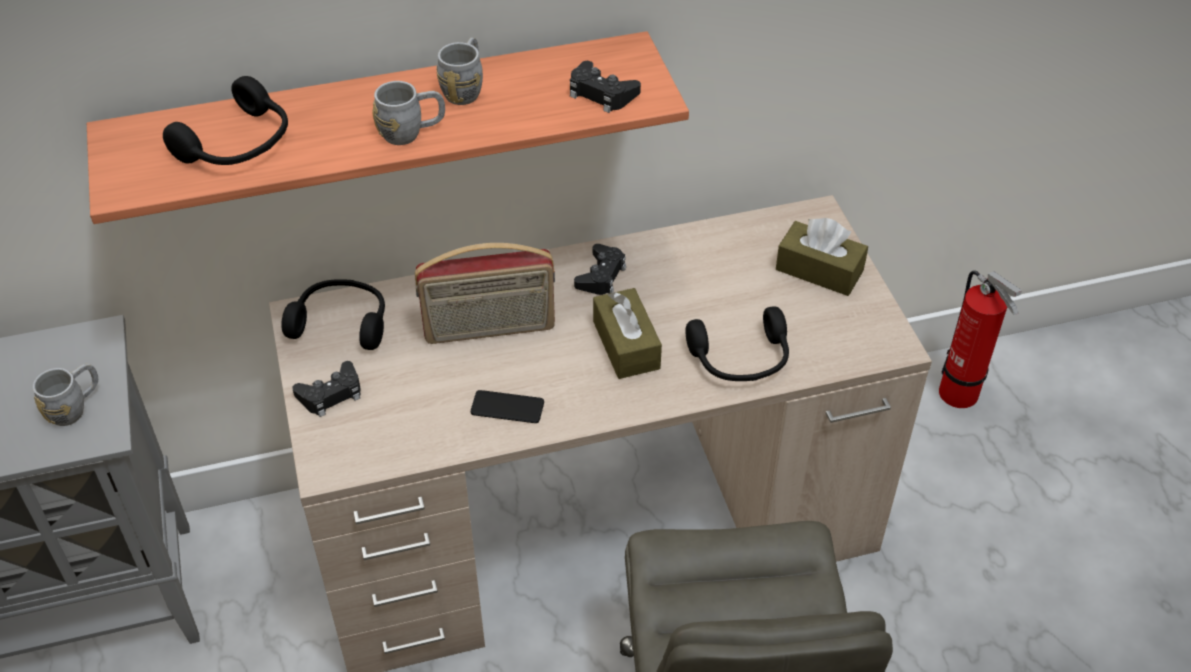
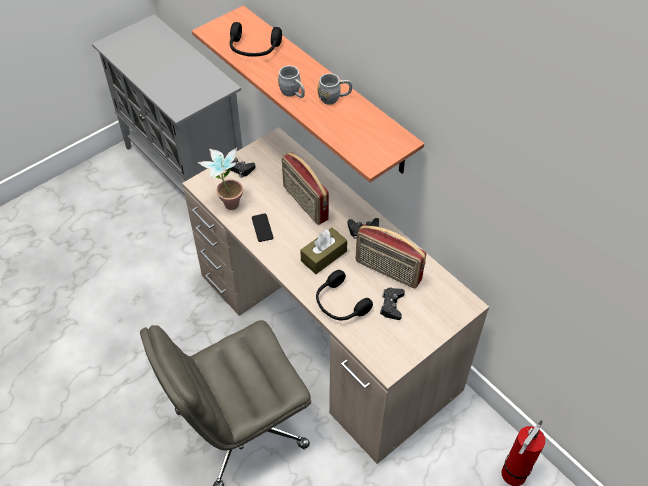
camera: 65 degrees right, 5 degrees up
(75, 407) = (187, 98): grey mug -> none
(342, 322) = (280, 154): black headphones -> none
(406, 439) = (227, 202): none -> potted plant
(601, 93) = (361, 143): black game controller -> black game controller (392, 305)
(705, 278) = (387, 271): none -> radio
(819, 270) = (424, 318): brown tissue box -> none

